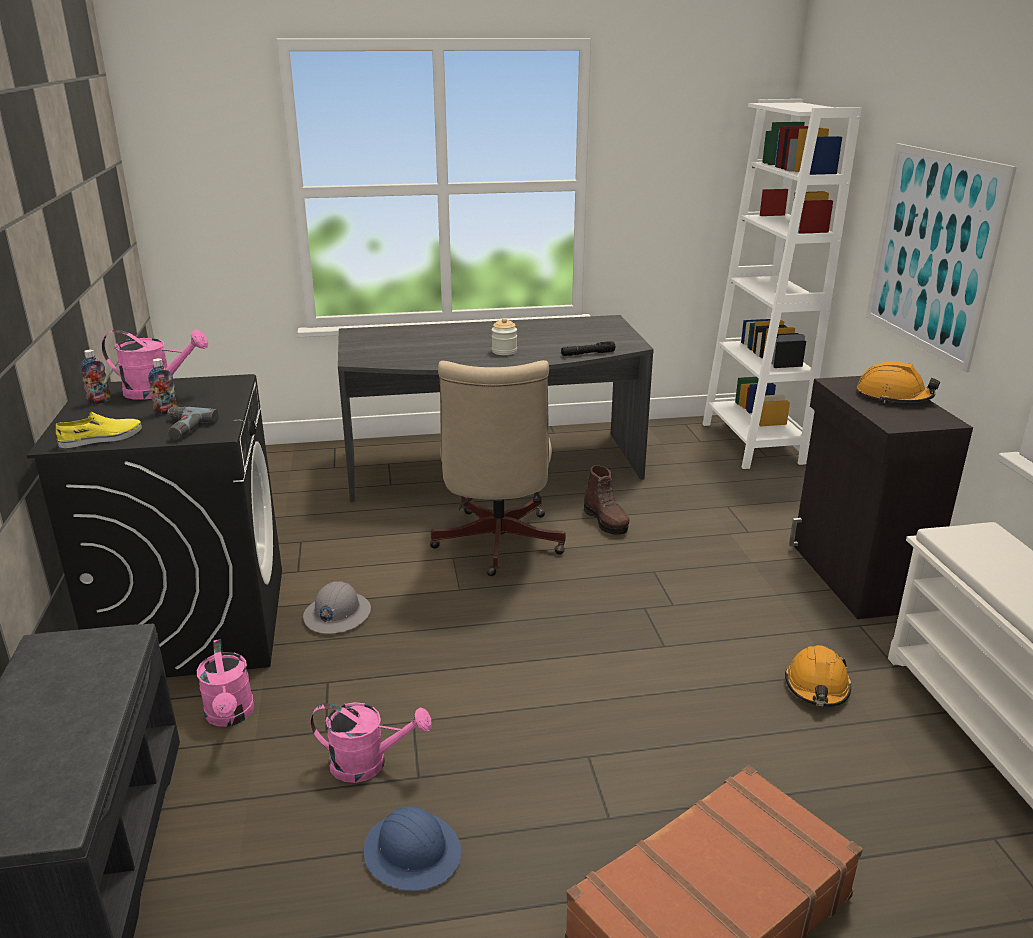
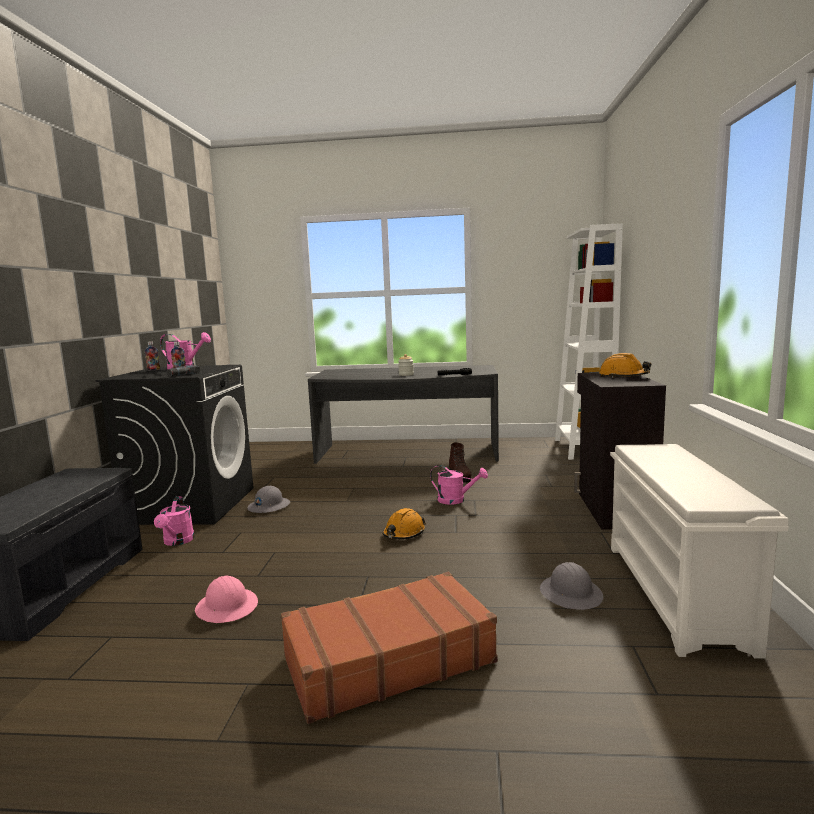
camera: 15 degrees right, 15 degrees down
(101, 438) = (136, 377): yellow shoe -> none
(368, 764) = (234, 567): pink watering can -> pink watering can (456, 500)
(412, 852) = (227, 607): blue hard hat -> pink hard hat
(496, 545) = (383, 484): beige office chair -> none
(817, 687) = (548, 558): orange hard hat -> orange hard hat (403, 533)
(879, 753) = (571, 594): none -> grey hard hat
(932, 252) = (656, 292): picture -> none

